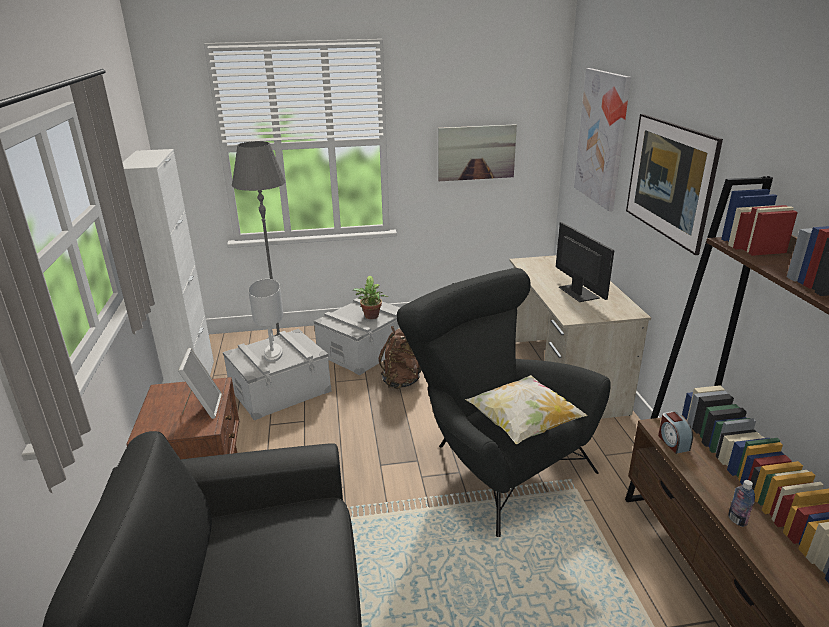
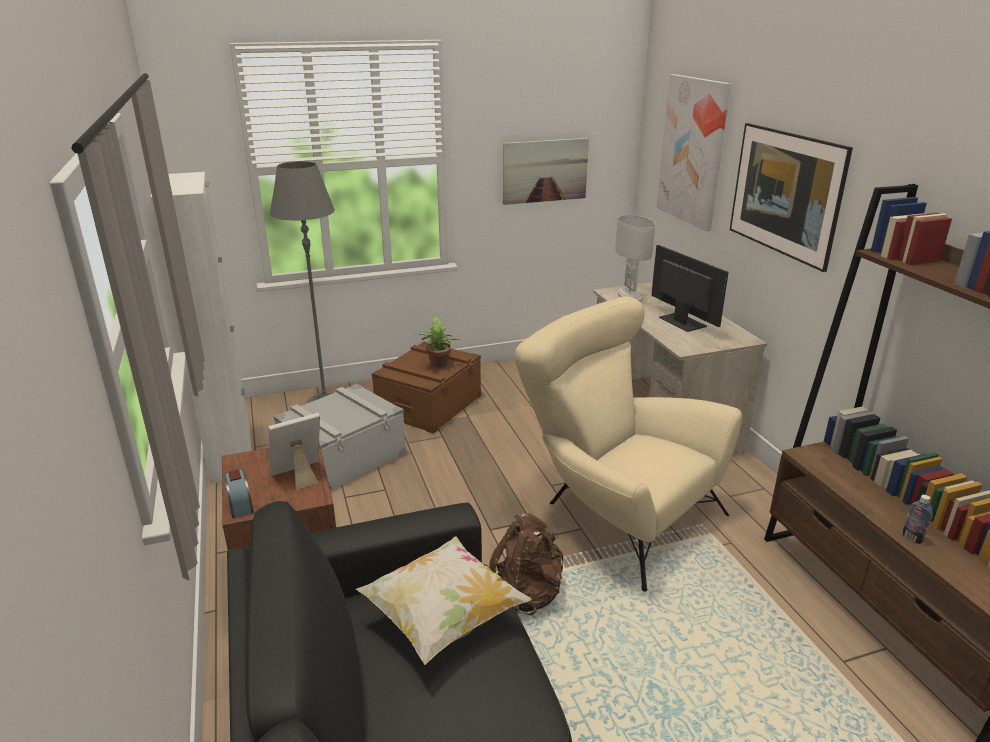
camera: 10 degrees left, 0 degrees up
(203, 407) = (299, 476): picture frame -> picture frame turned 105 degrees counterclockwise
(273, 353) = (337, 414): white table lamp -> white table lamp (630, 297)
(364, 350) = (429, 404): grey storage box -> brown storage box
(402, 381) = (485, 436): brown backpack -> brown backpack (529, 593)
(494, 461) = (616, 514): black armchair -> beige armchair
(523, 425) = (658, 467): pillow -> pillow (443, 618)
(672, 442) = (824, 469): alarm clock -> alarm clock (240, 505)

